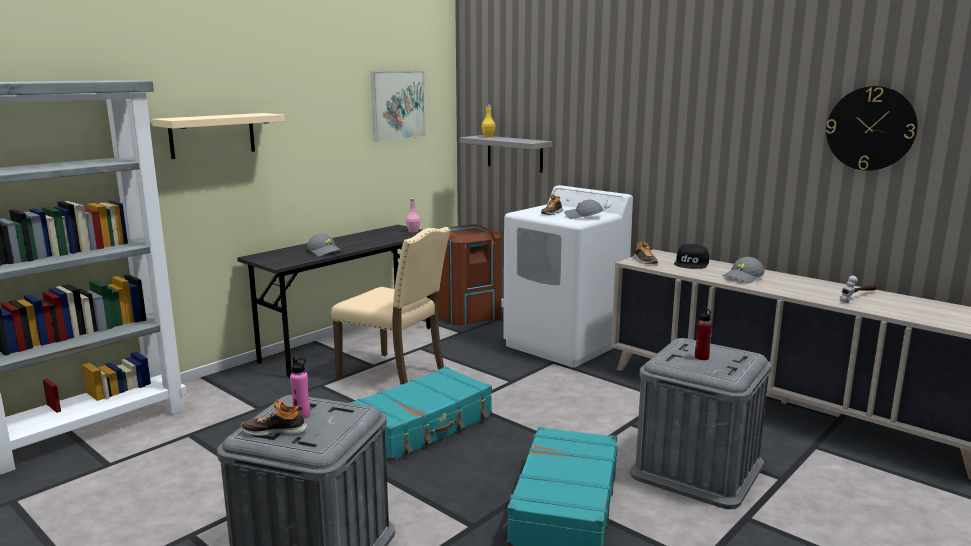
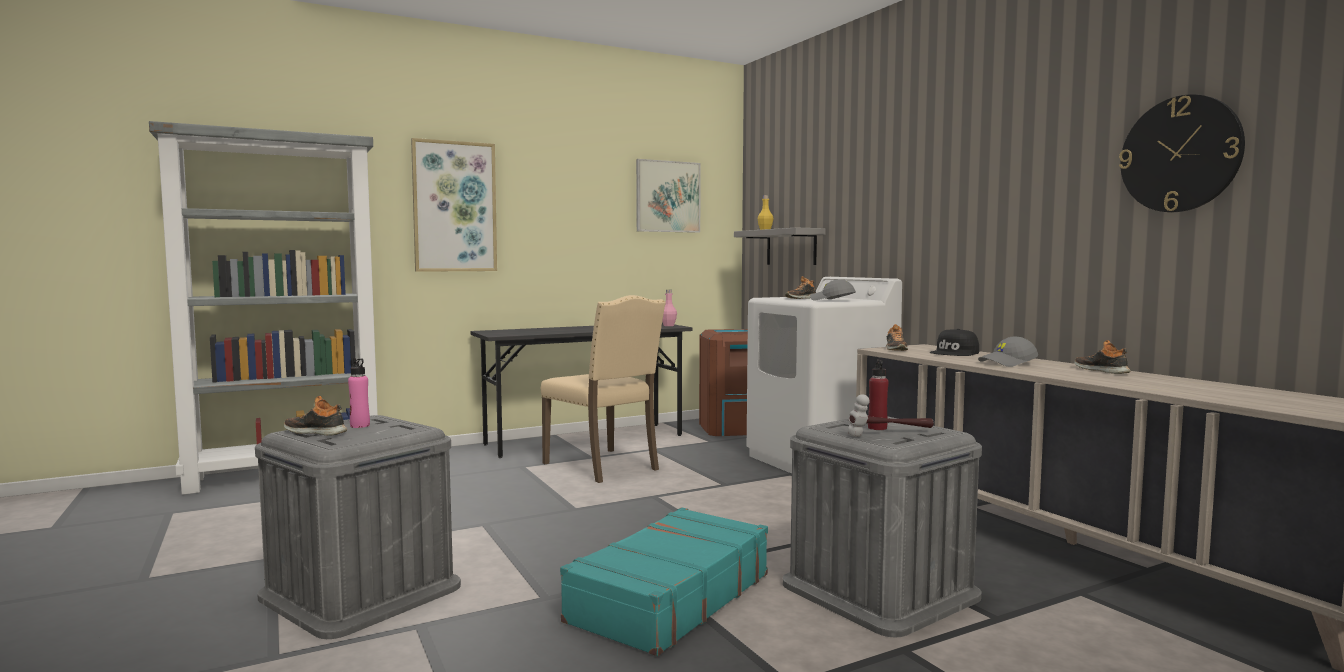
camera: 20 degrees right, 10 degrees down
(212, 135) = (454, 207): beige shelf -> picture
(325, 251) = (556, 331): grey cap -> none
(422, 426) = (586, 508): turquoise suitcase -> none
(811, 283) = (1102, 371): none -> shoe
(858, 297) = (1158, 382): hammer -> hammer (890, 433)

